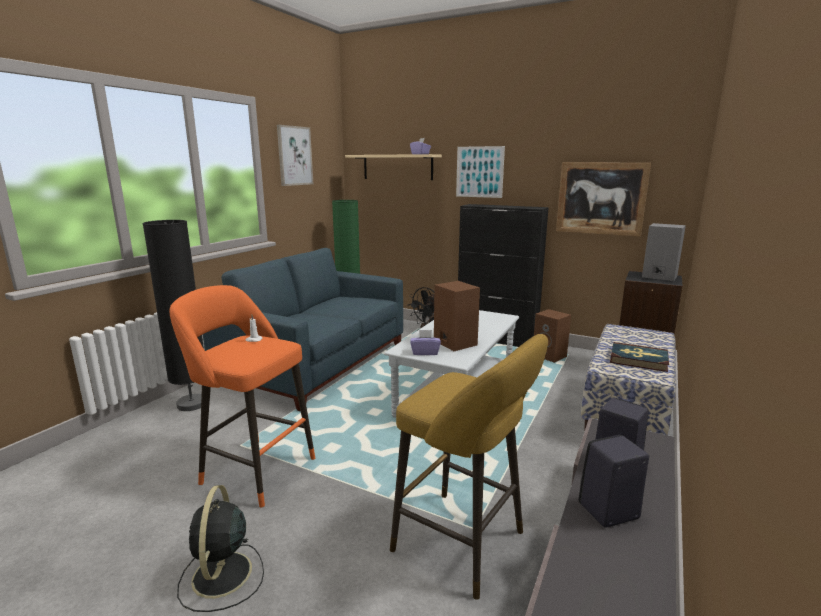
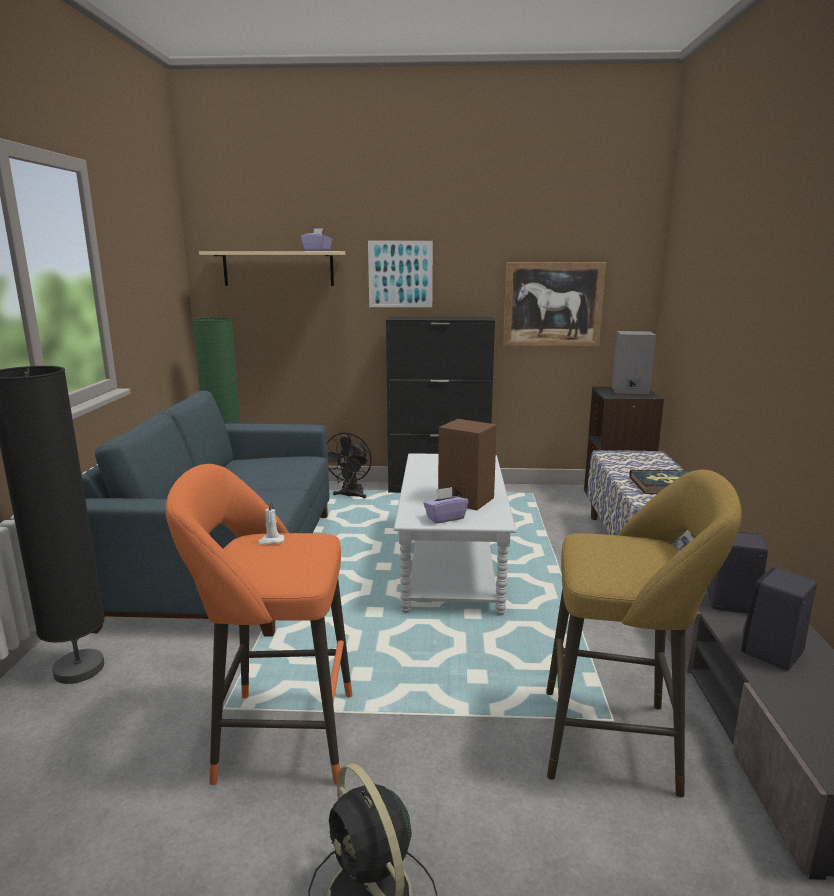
camera: 25 degrees left, 0 degrees up
(294, 156) = (136, 253): picture -> none
(550, 356) = (516, 499): brown speaker -> none

